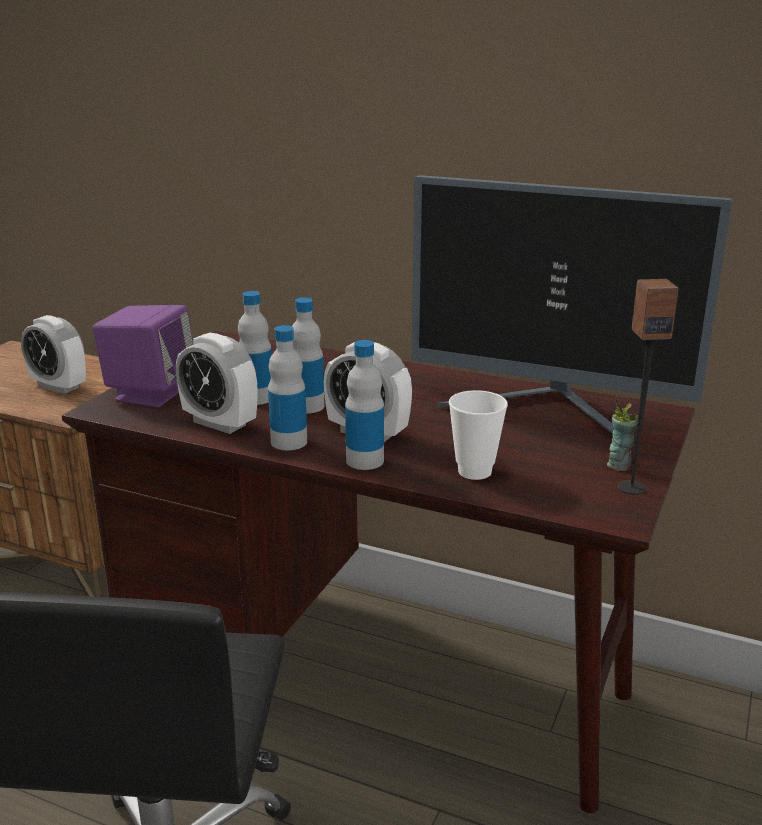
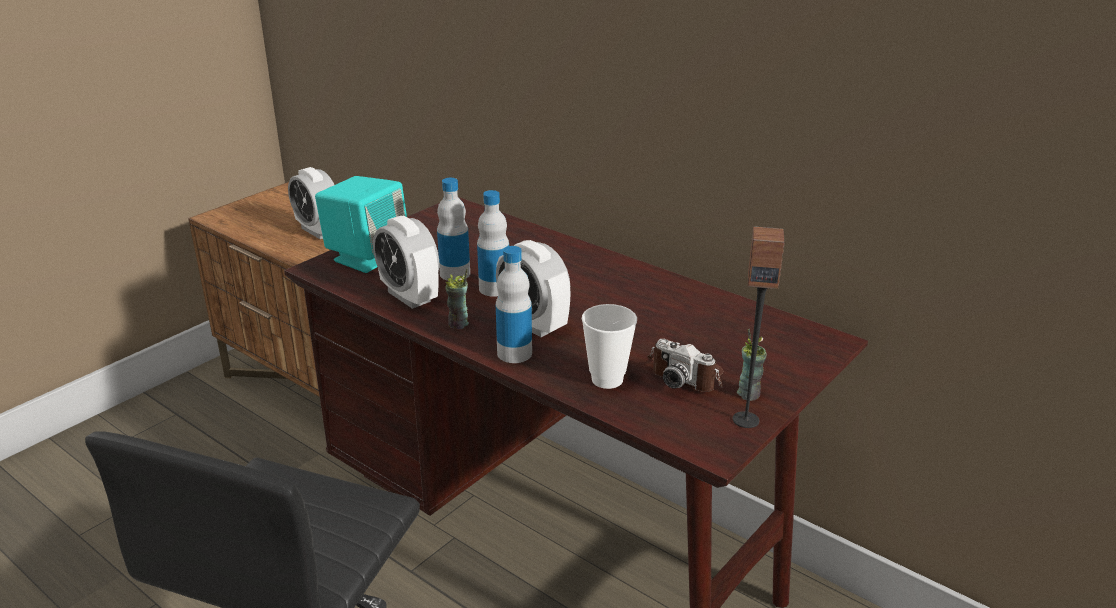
camera: 15 degrees right, 5 degrees up
(150, 393) = (367, 257): purple speaker -> turquoise speaker
(289, 442) = (458, 324): bottle -> cup
(548, 411) = (716, 324): monitor -> none
(550, 457) = (687, 375): none -> camera

